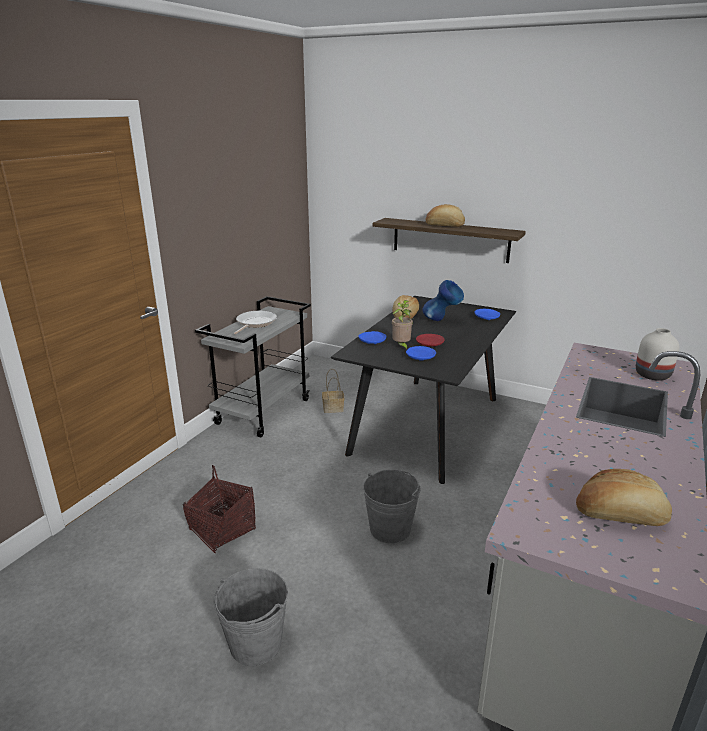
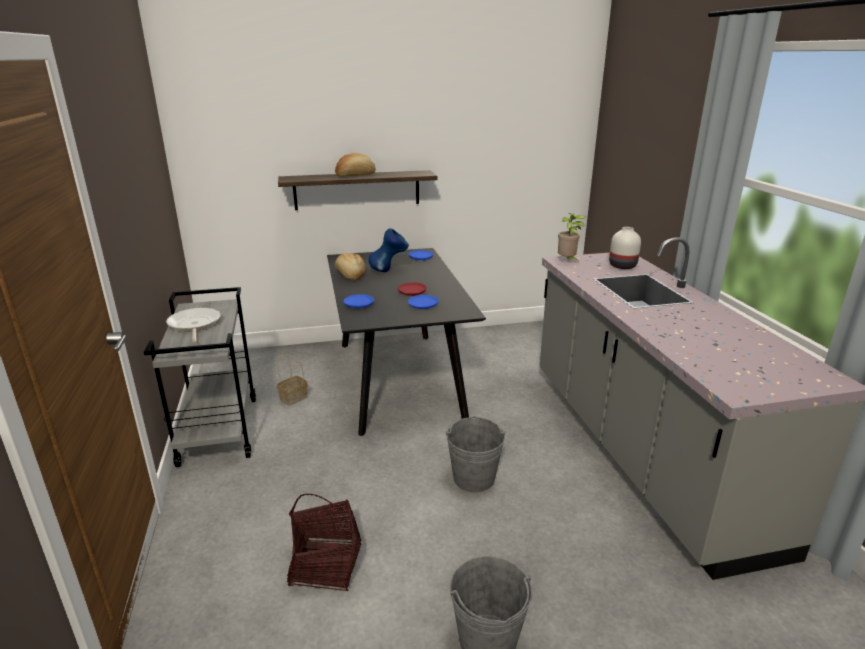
camera: 40 degrees left, 0 degrees up
(401, 346) = (392, 302): potted plant -> potted plant (567, 261)
(620, 516) = (757, 358): bread -> none

